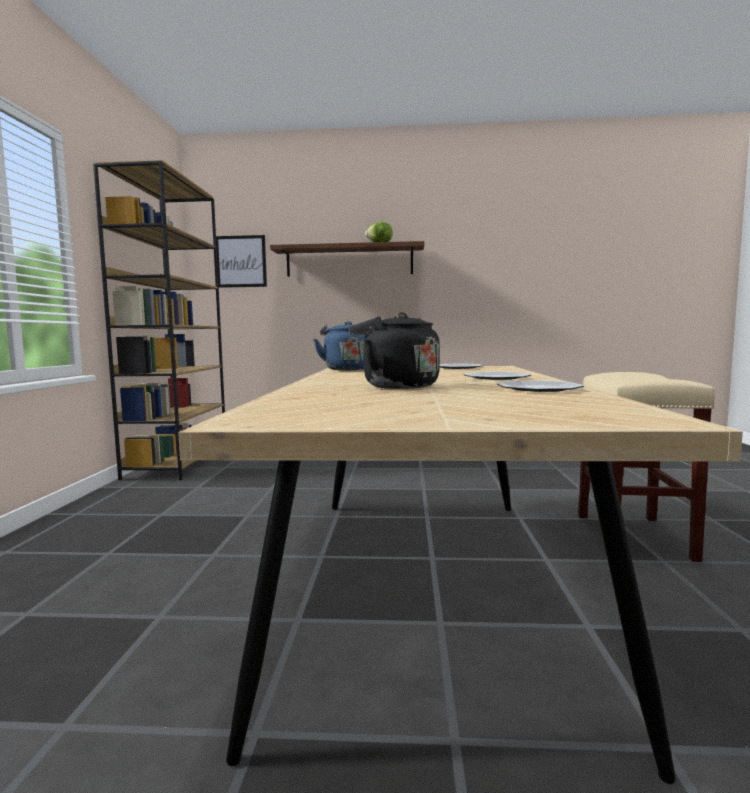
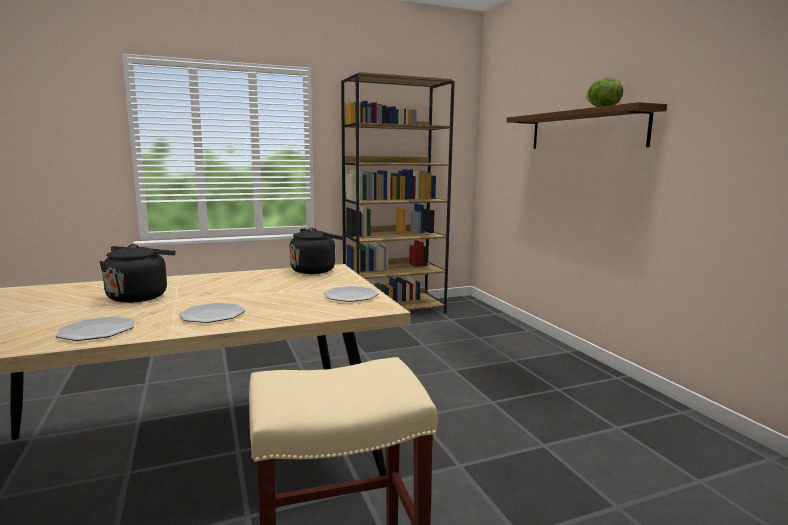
camera: 65 degrees right, 5 degrees up
(241, 261) = (506, 132): picture -> none
(347, 369) = (315, 270): blue kettle -> black kettle

